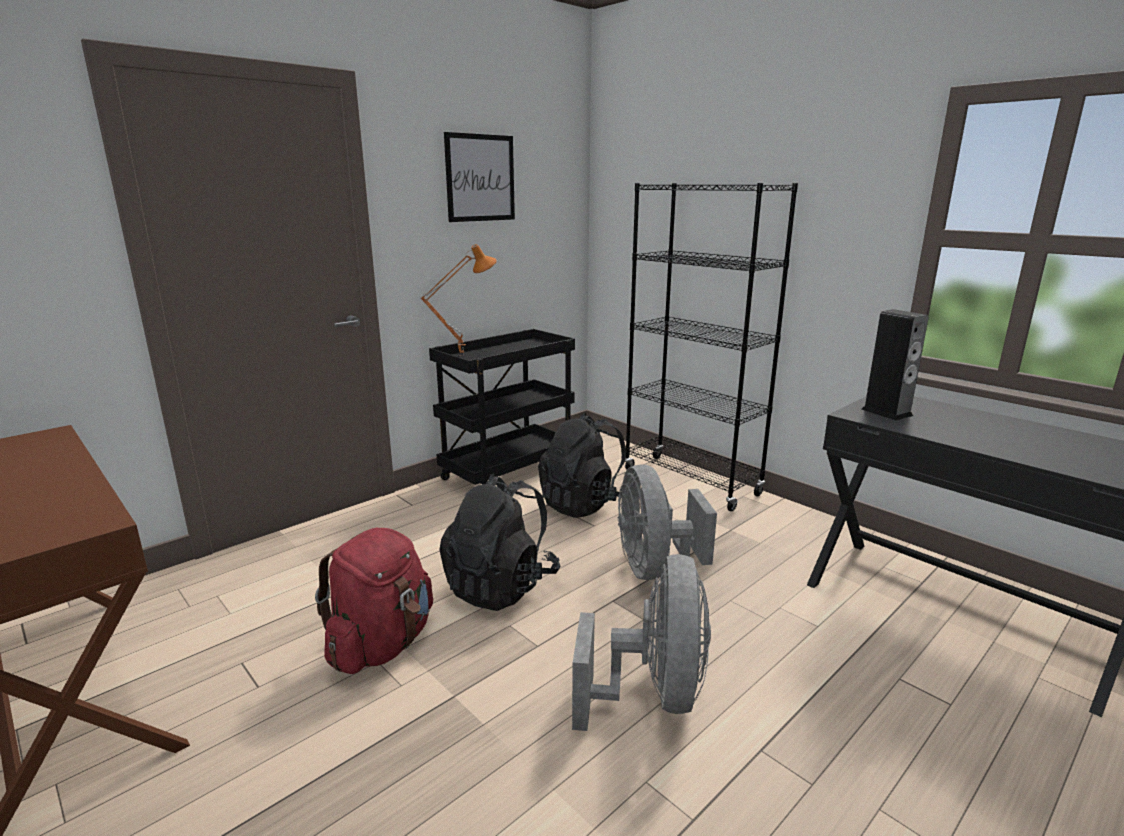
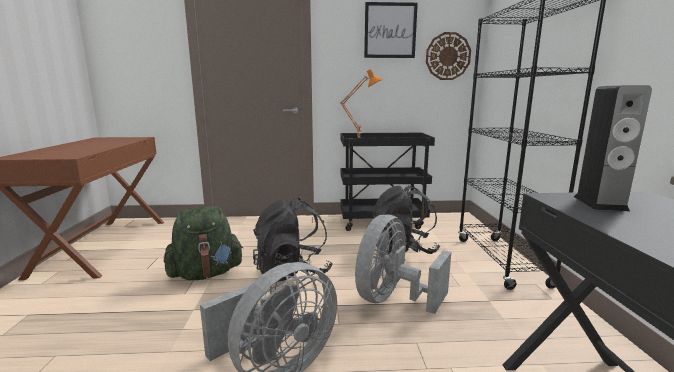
camera: 40 degrees right, 5 degrees down
(382, 644) = (206, 274): red backpack -> green backpack
(551, 215) = (448, 56): none -> wall clock

